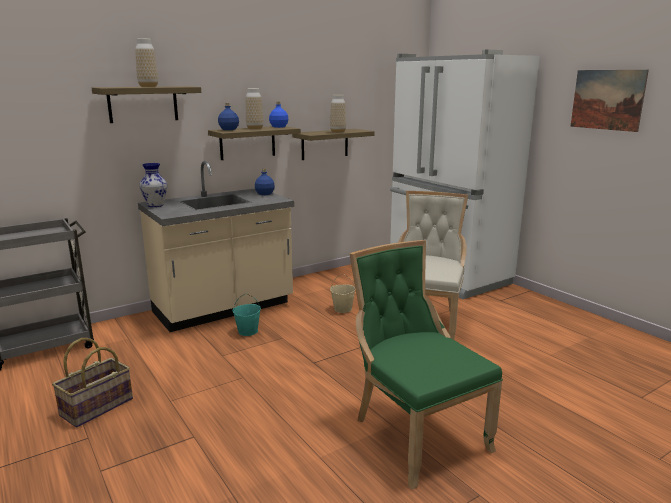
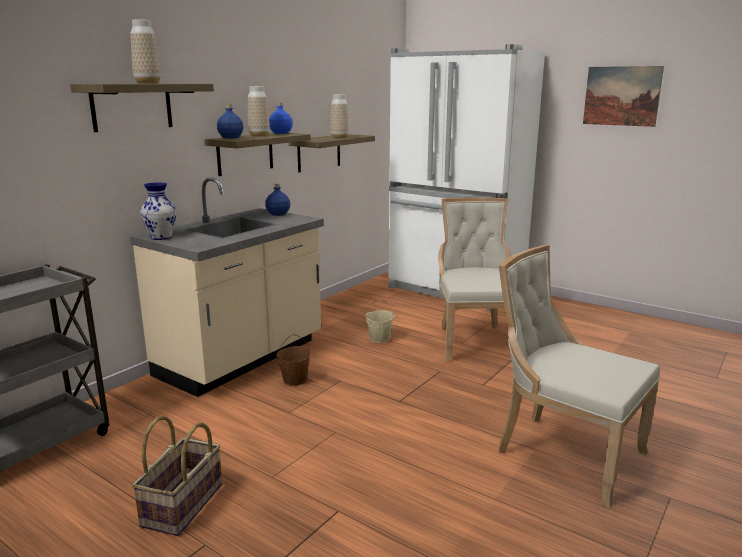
camera: 20 degrees left, 0 degrees up
(248, 331) = (294, 380): turquoise bucket -> brown bucket
(415, 434) = (564, 453): green chair -> beige chair

